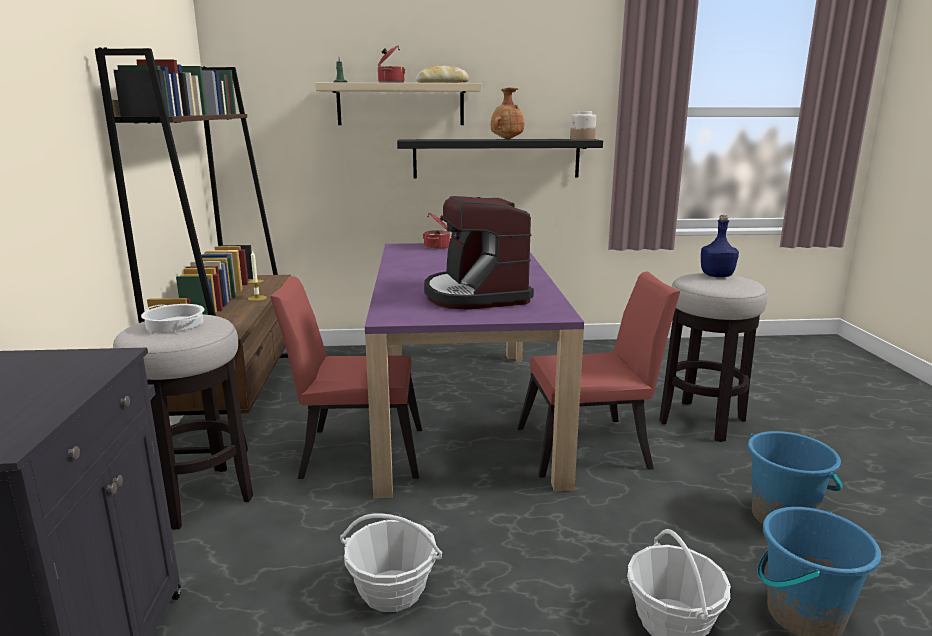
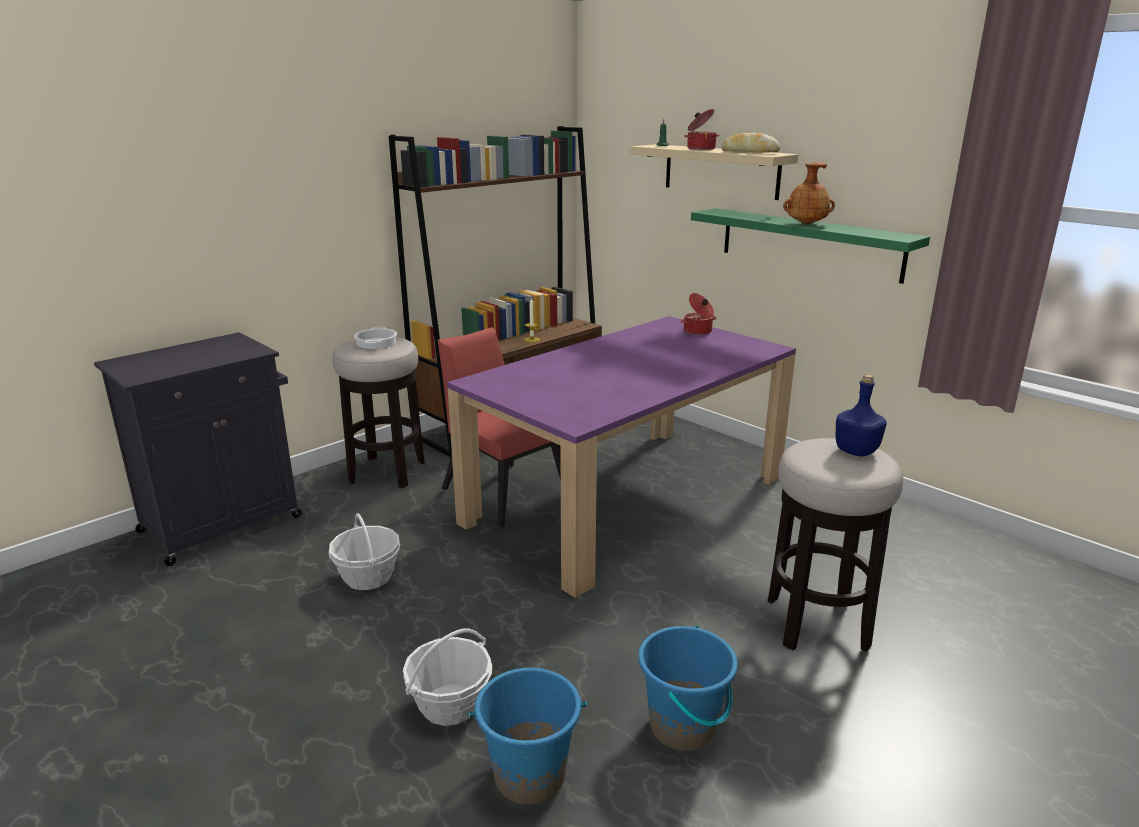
camera: 50 degrees right, 5 degrees up
(475, 295) = (578, 385): coffee machine -> none
(496, 158) = (809, 243): black shelf -> green shelf
(582, 139) = (897, 236): jar -> none
(591, 448) = (658, 580): red chair -> none

